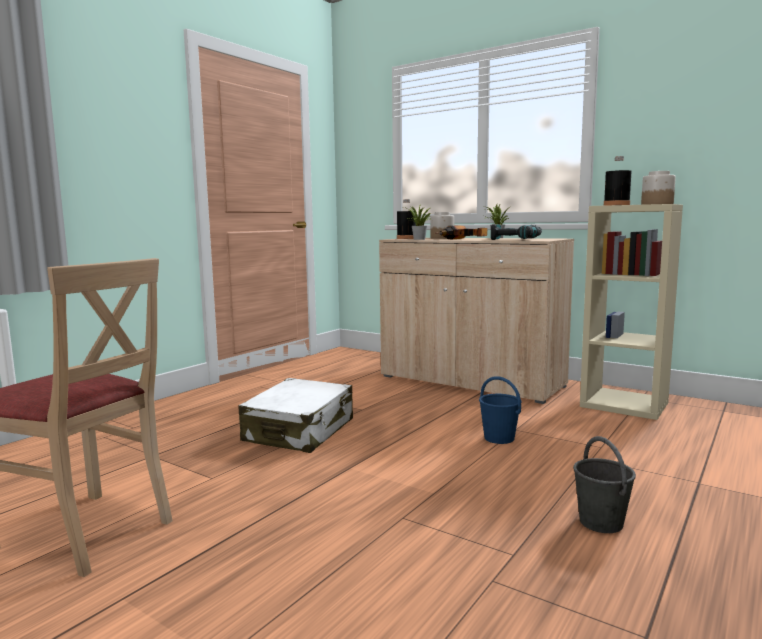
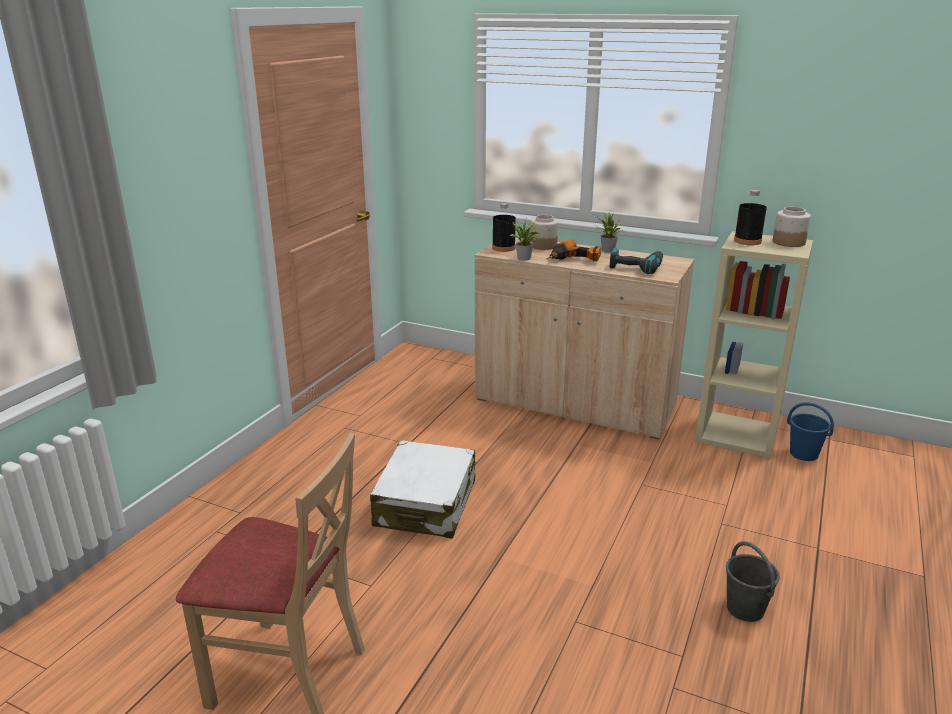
camera: 10 degrees left, 15 degrees up
(499, 438) = (630, 499): blue bucket -> blue bucket (804, 454)

